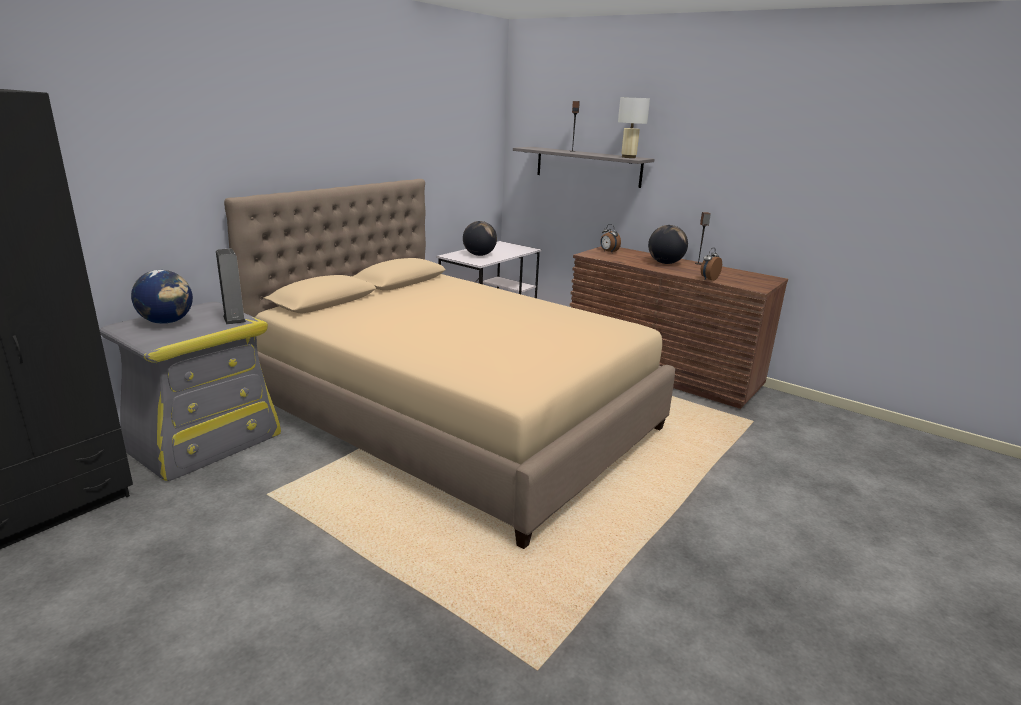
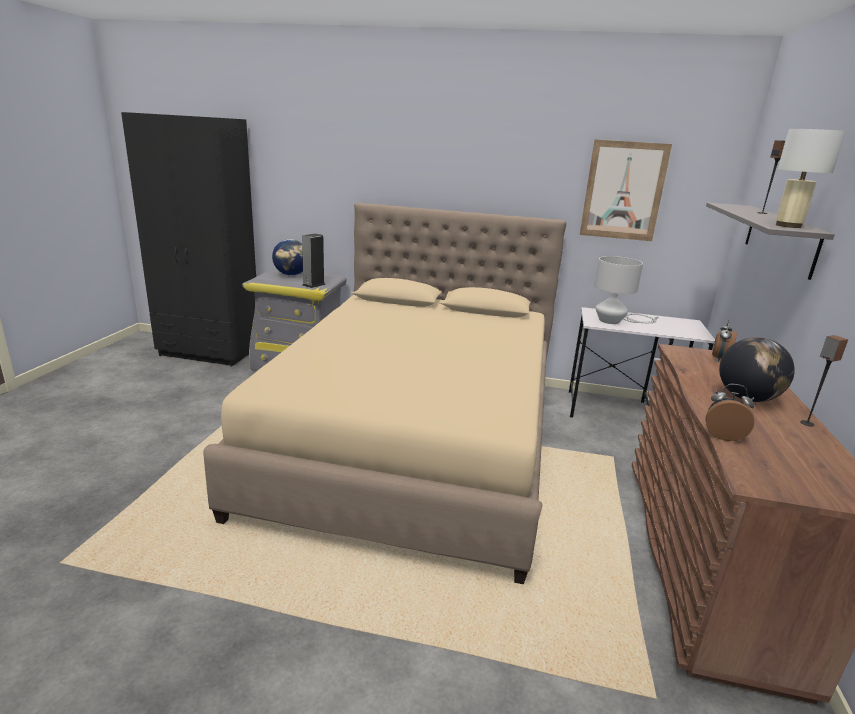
camera: 65 degrees right, 0 degrees up
(447, 145) = (623, 191): none -> picture
(479, 255) = (621, 320): globe -> white table lamp

